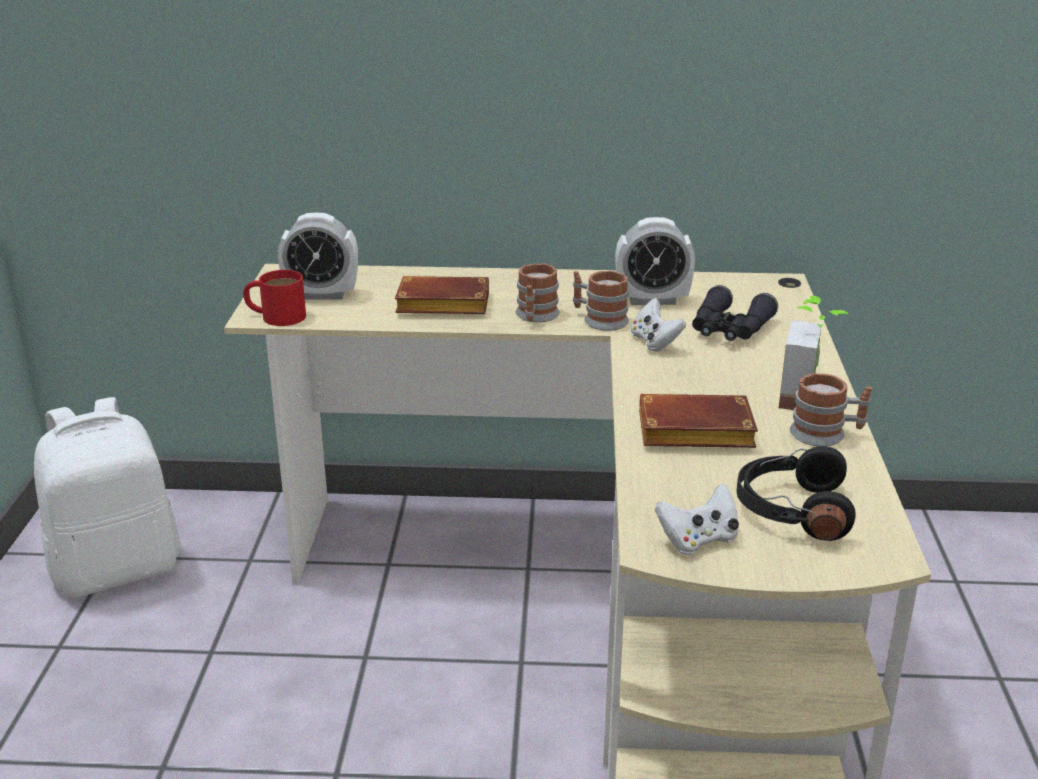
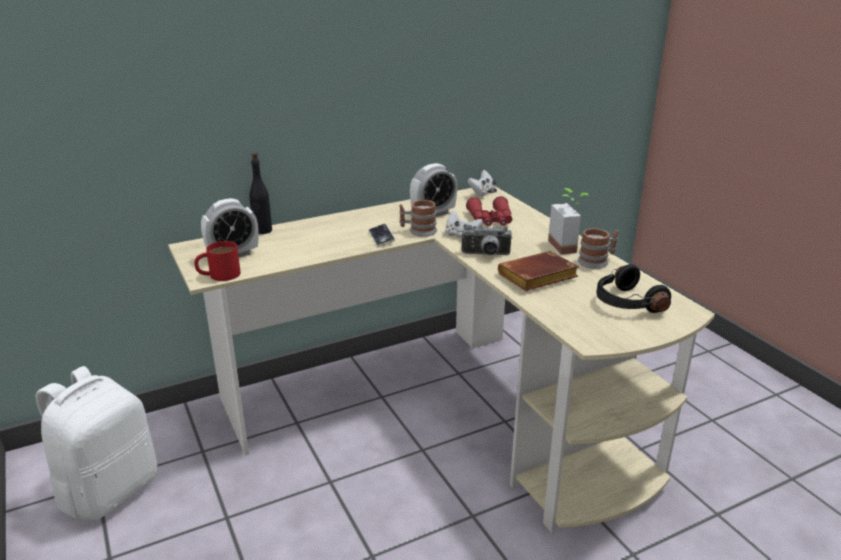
camera: 30 degrees left, 0 degrees up
(392, 271) = (262, 230): none -> black bottle
(440, 306) = (318, 244): brown book -> none
(535, 317) = (381, 237): mug -> phone
(656, 379) = (486, 255): none -> camera
(698, 540) = (604, 331): white game controller -> white game controller (482, 192)
(729, 330) = (490, 220): black binoculars -> red binoculars

